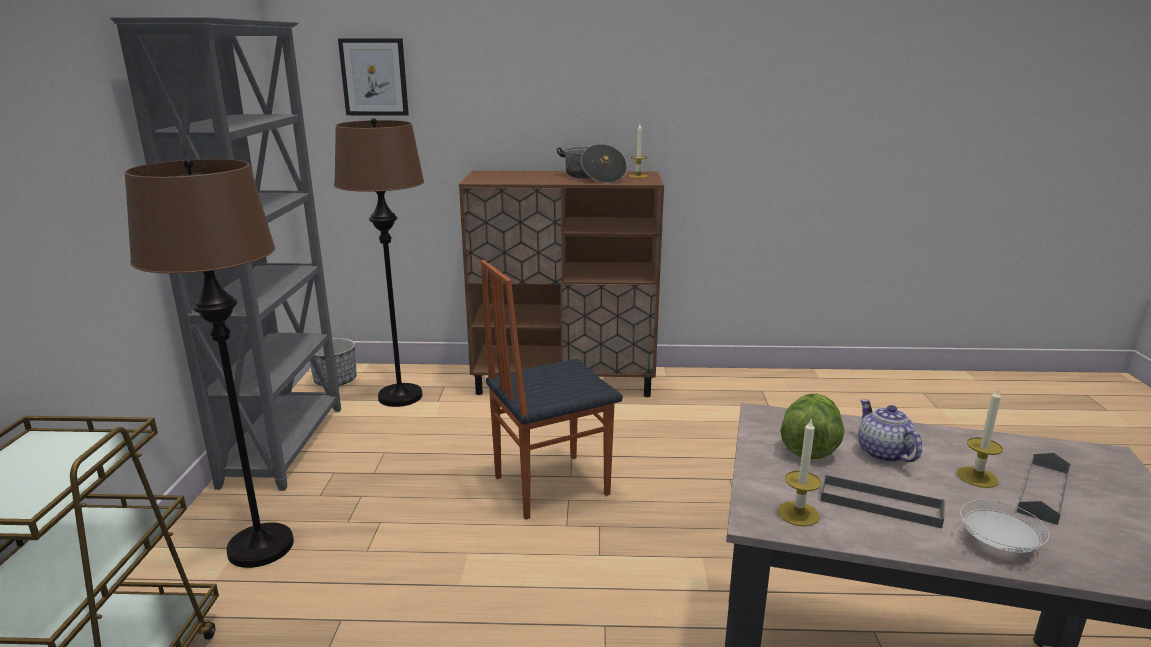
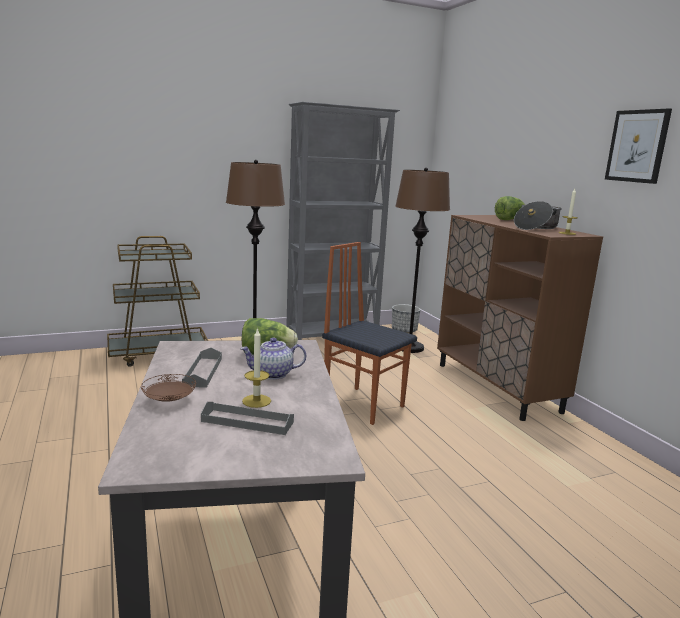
camera: 65 degrees right, 5 degrees down
(374, 77) = (467, 147): picture -> picture (637, 146)
(523, 174) = (509, 220): none -> lettuce
(798, 514) = (183, 353): candle -> none
(882, 453) = (272, 374): teapot -> teapot turned 150 degrees counterclockwise
(998, 544) = (169, 400): white plate -> brown plate

